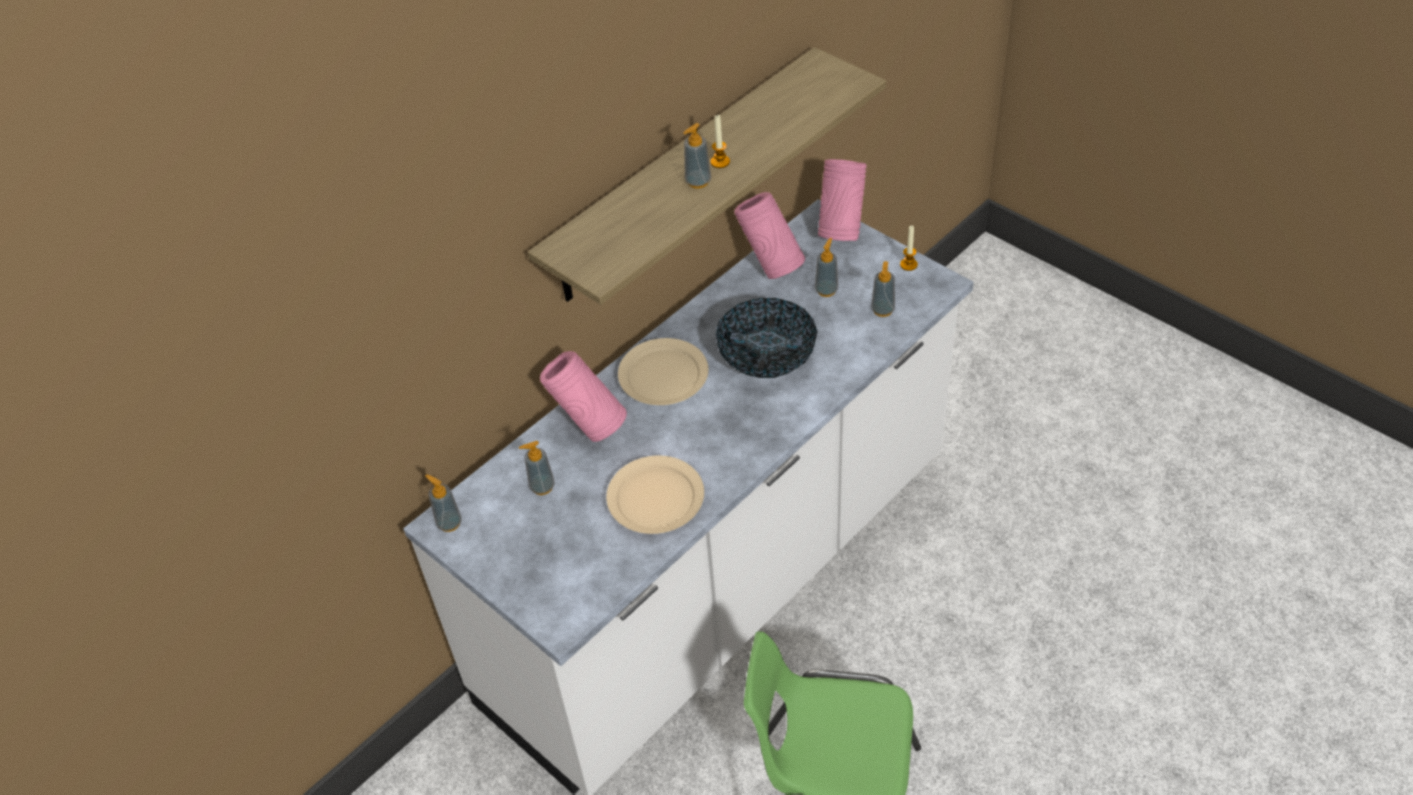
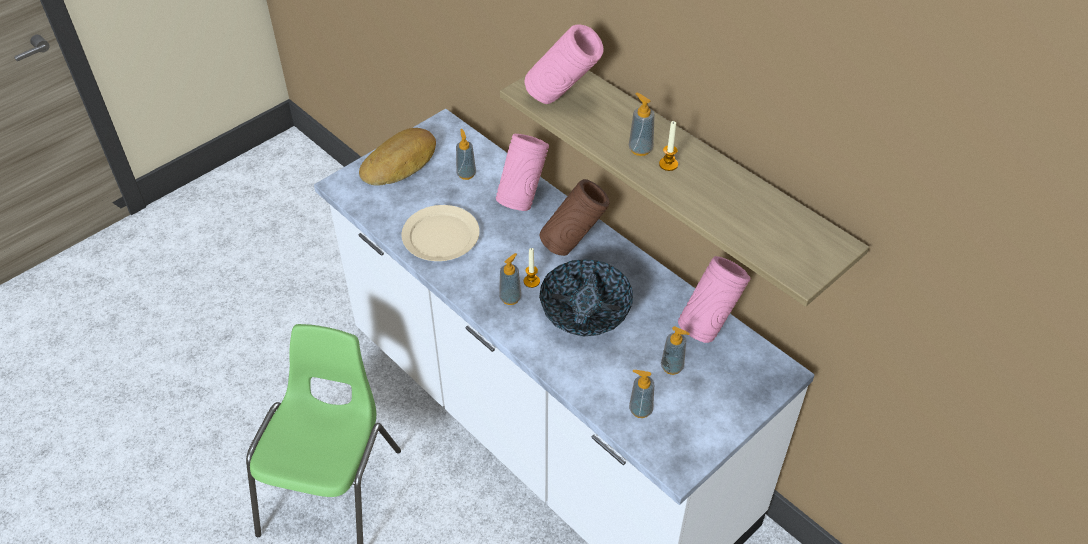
camera: 90 degrees right, 0 degrees up
(449, 523) = (443, 129): soap dispenser -> soap dispenser (510, 298)
(518, 561) = (400, 163): none -> bread
(663, 374) = (573, 245): beige plate -> brown vase
(841, 231) = (761, 388): pink vase -> pink vase (562, 100)
(908, 265) = (707, 441): candle -> candle (531, 281)

